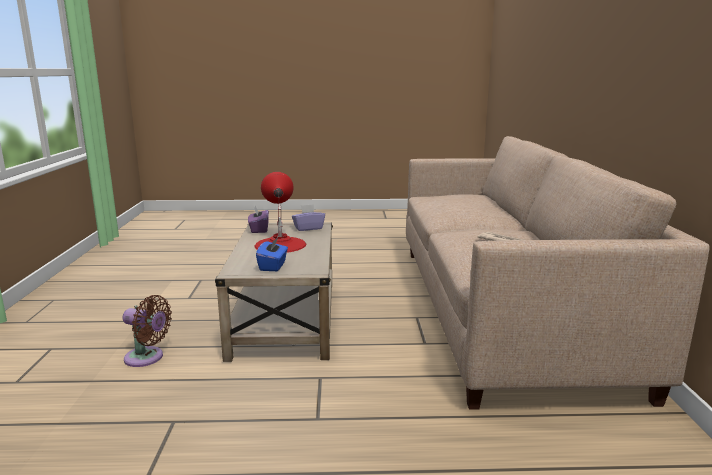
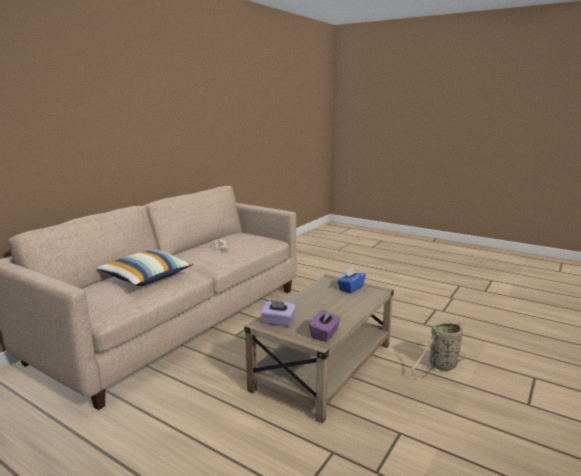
camera: 145 degrees left, 0 degrees up
(147, 358) = (441, 366): brown fan -> basket
(280, 244) = (326, 307): red table lamp -> none
(463, 205) = (146, 278): none -> pillow

